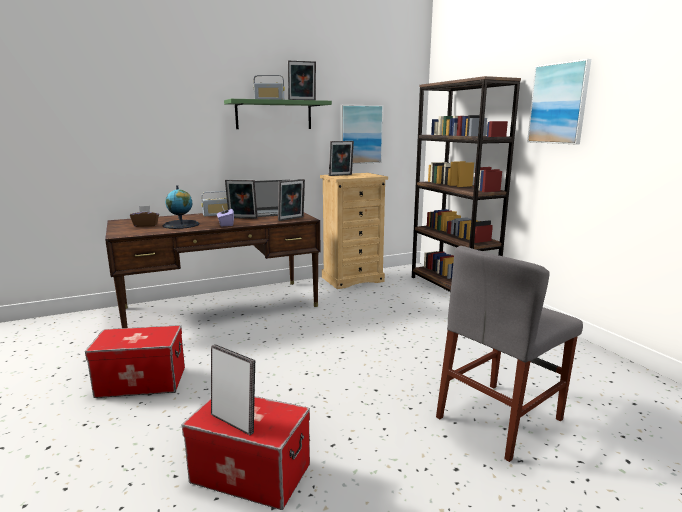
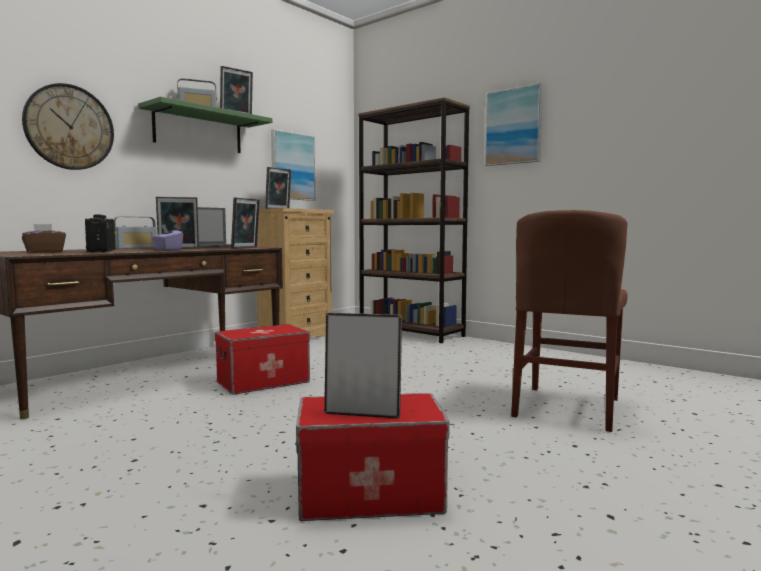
camera: 25 degrees left, 10 degrees down
(142, 382) = (107, 452): storage box -> storage box (263, 382)
(173, 126) = (69, 127): none -> wall clock
(181, 225) = (101, 251): globe -> radio
(499, 418) = (567, 407): grey chair -> brown chair

